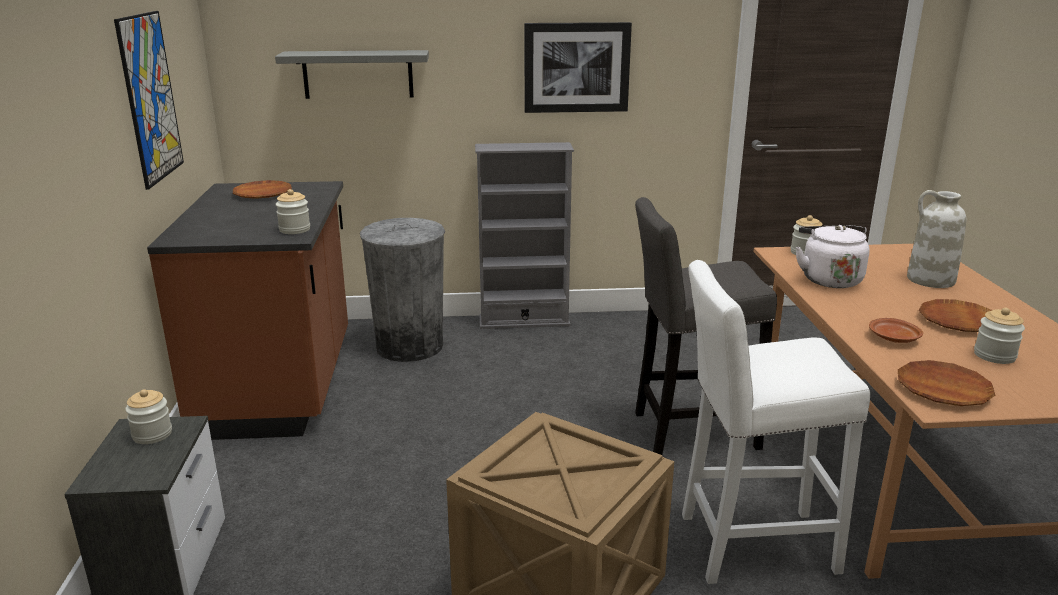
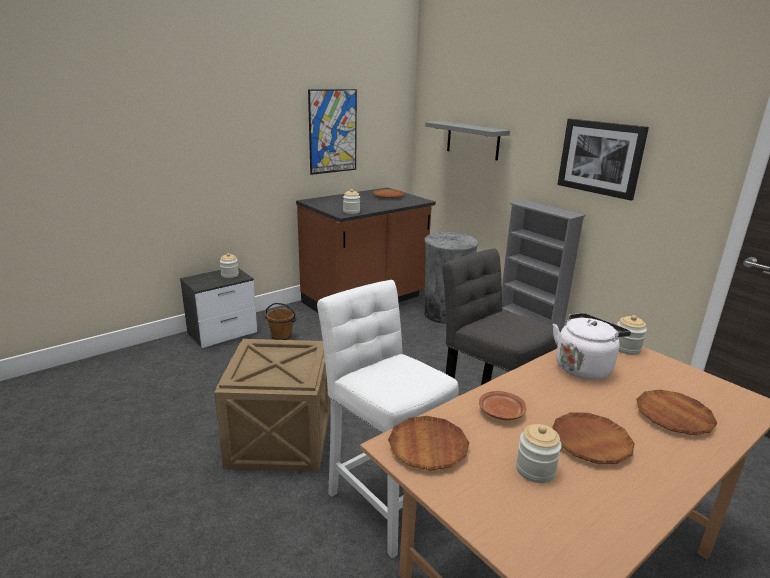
camera: 55 degrees right, 0 degrees up
(281, 500) = (282, 338): none -> brown bucket
(930, 280) = (673, 416): white vase -> brown plate

